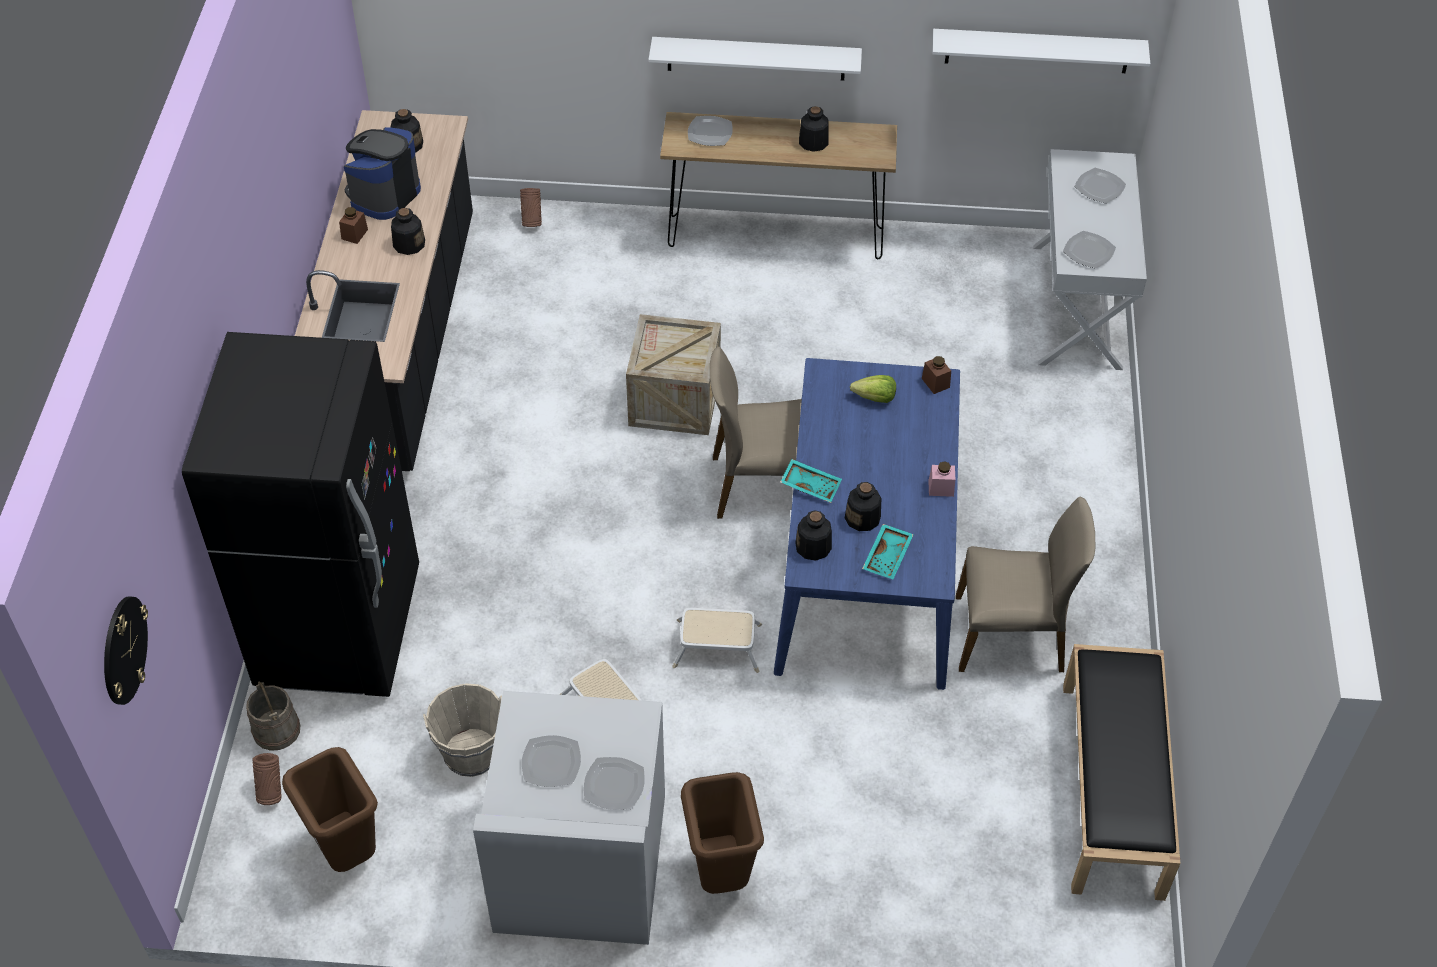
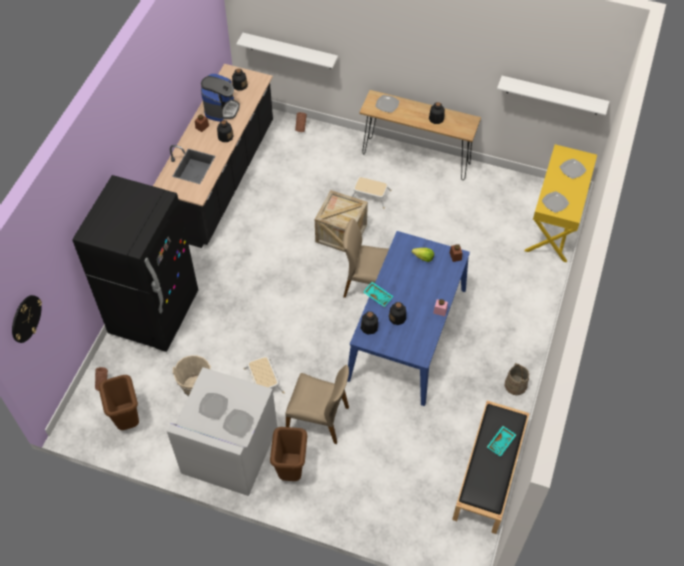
camera: 15 degrees right, 5 degrees up
(277, 730) = (113, 356): beige bucket -> beige bucket (515, 385)
(384, 194) = (221, 109): coffee machine -> coffee machine turned 150 degrees clockwise
(717, 645) = (324, 360): beige step ladder -> beige step ladder (370, 195)
(756, 58) = (414, 73): white shelf -> white shelf (290, 51)
(888, 557) = (403, 340): turquoise tray -> turquoise tray (501, 443)
(1011, 635) = (465, 386): beige chair -> beige chair (318, 418)
(1077, 306) = (555, 224): white console table -> yellow console table

